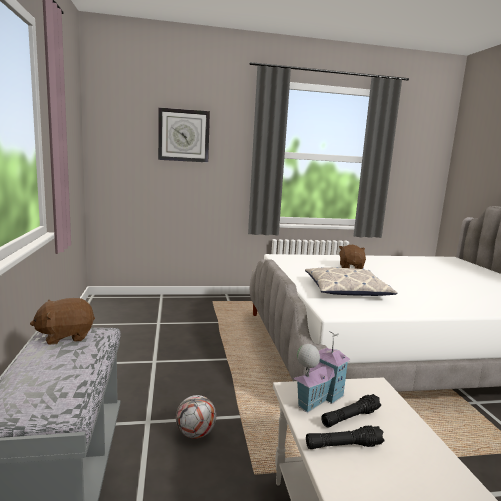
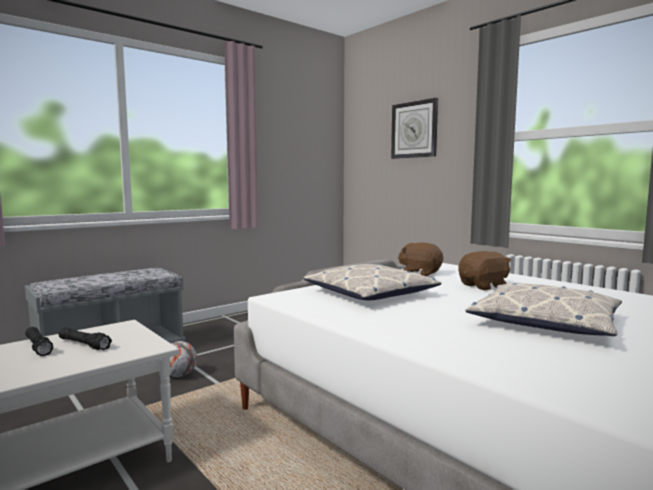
camera: 60 degrees right, 5 degrees down
(66, 336) = (148, 270): brown plush toy -> brown plush toy (420, 273)
(318, 398) = (114, 332): toy house -> none
(434, 282) = (545, 322): none -> pillow

